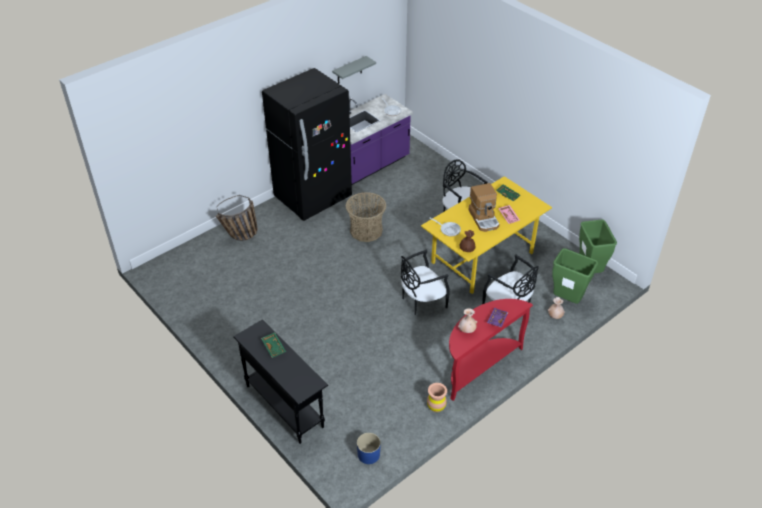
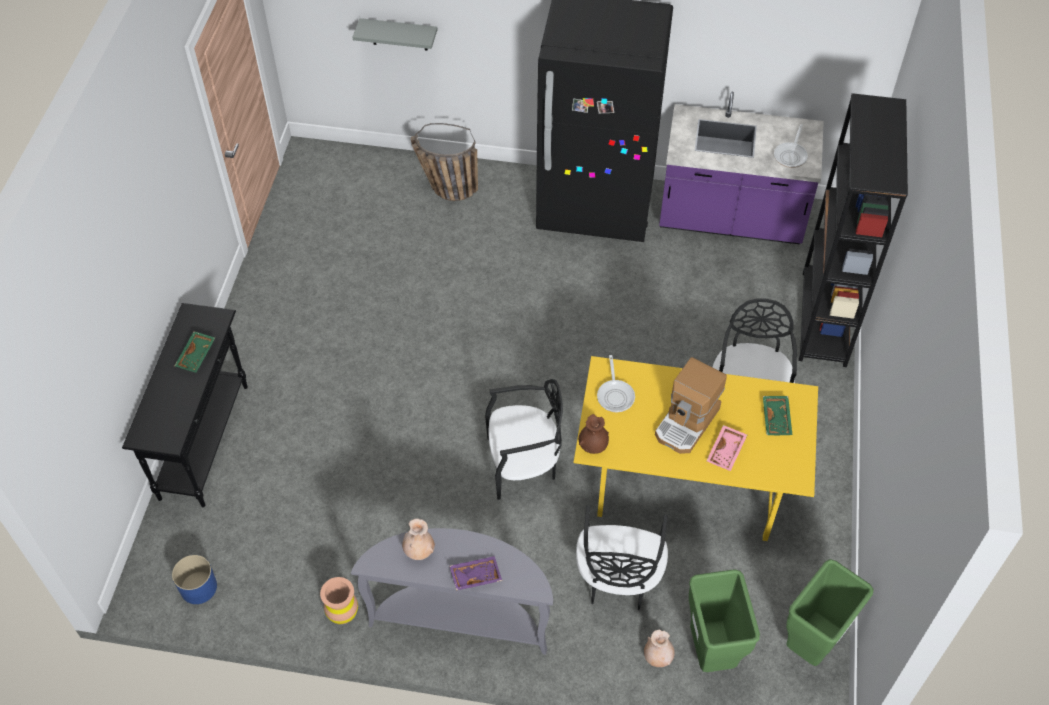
camera: 50 degrees right, 10 degrees up
(349, 70) = (752, 44): grey shelf -> grey shelf (399, 34)
(366, 230) = (594, 307): basket -> none
(422, 301) = (523, 464): black chair -> black chair turned 150 degrees clockwise
(448, 173) = (824, 319): none -> black bookcase
(478, 366) = (461, 617): red console table -> grey console table

